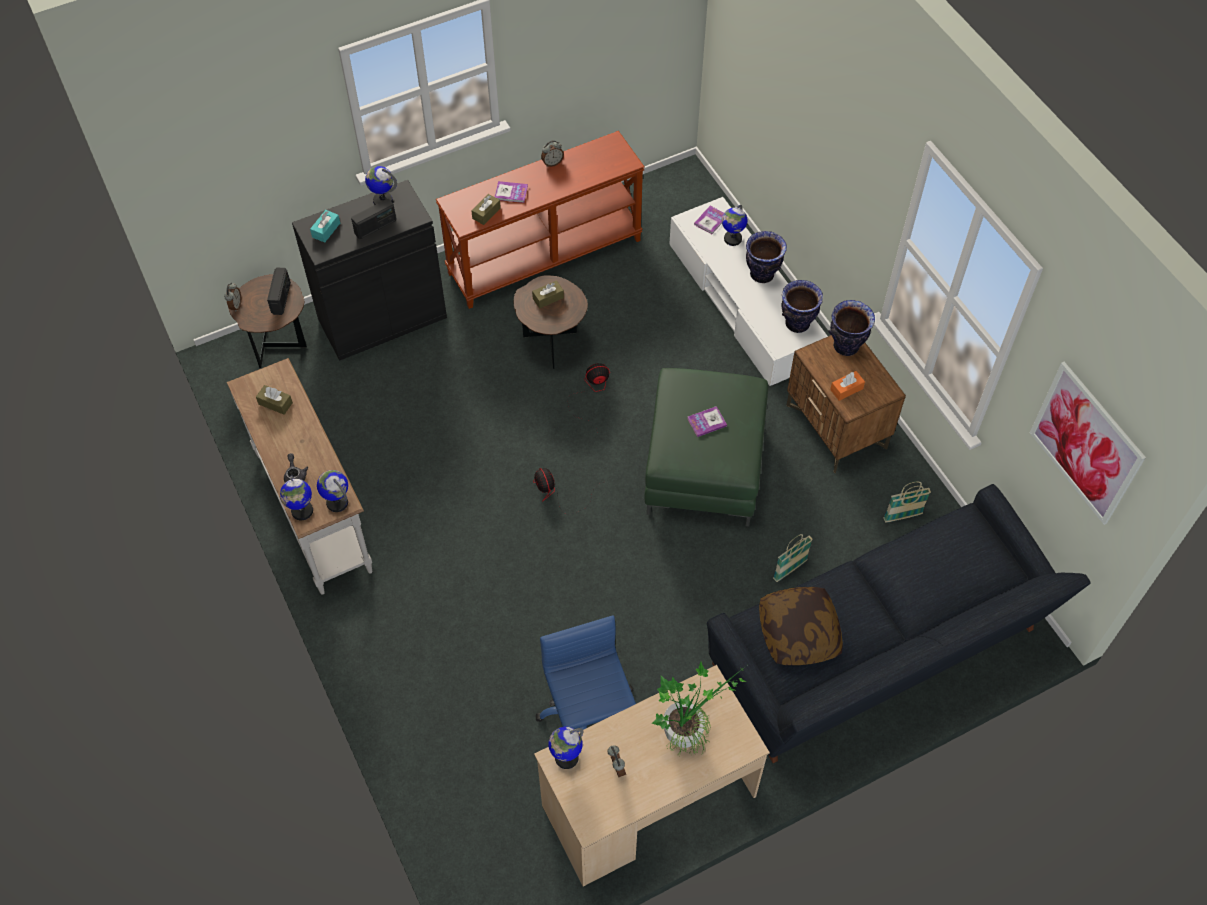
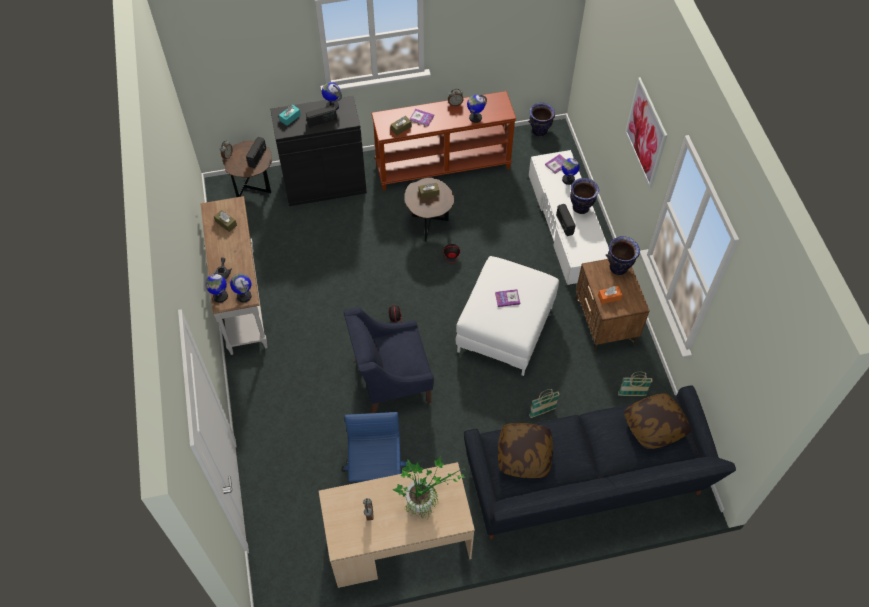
camera: 15 degrees right, 0 degrees up
(566, 757) = (338, 498): globe -> globe (475, 118)
(567, 577) = (391, 381): none -> blue armchair
(704, 467) = (505, 329): green ottoman -> white ottoman
(747, 302) = (564, 224): none -> radio
(797, 323) = (594, 246): vase -> vase (539, 131)
(959, 550) = (654, 426): none -> pillow
(1085, 443) = (747, 370): picture -> picture (646, 133)

